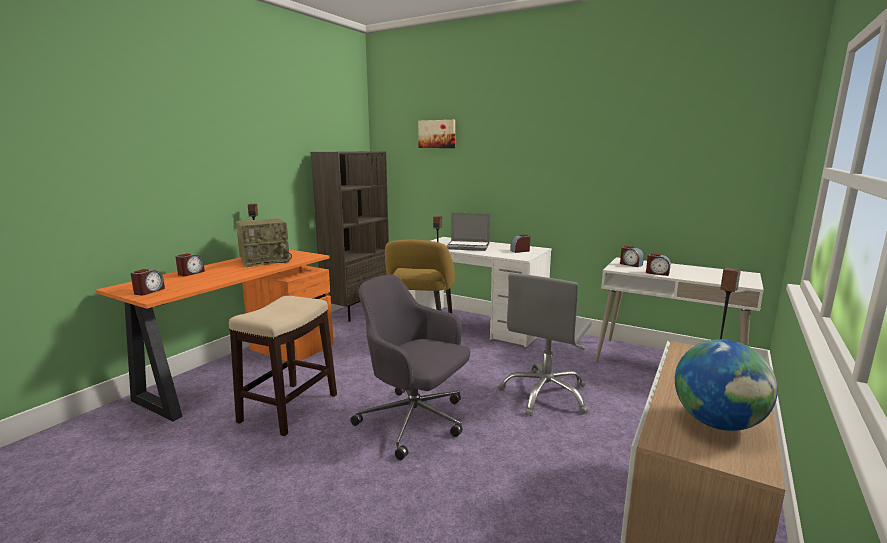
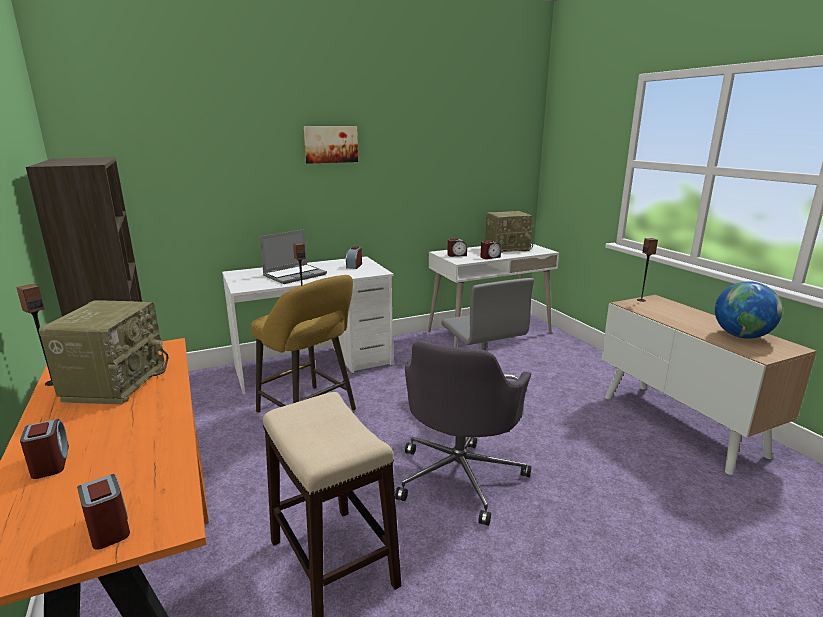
camera: 55 degrees left, 5 degrees up
(415, 421) = (460, 476): grey office chair -> grey office chair turned 45 degrees counterclockwise
(437, 134) = (192, 128): picture -> picture (330, 144)
(708, 272) = (507, 248): none -> radio

